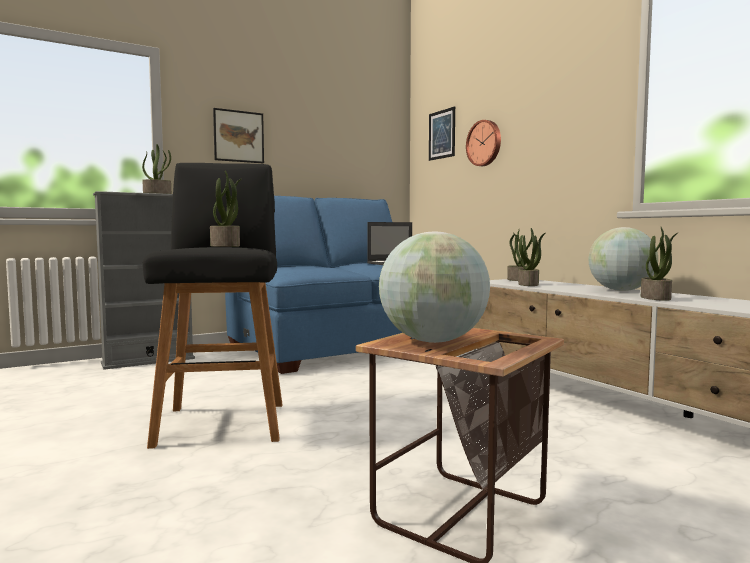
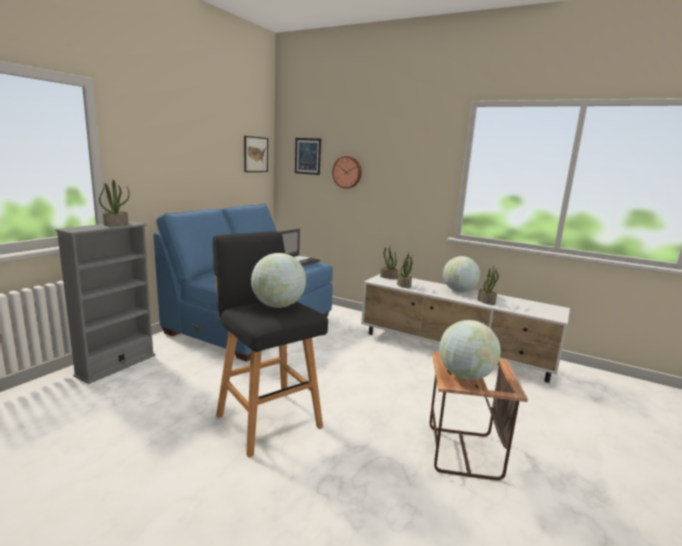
camera: 30 degrees left, 10 degrees up
(226, 246) = (278, 306): potted plant -> globe
(238, 136) = (161, 158): picture -> picture (255, 154)

